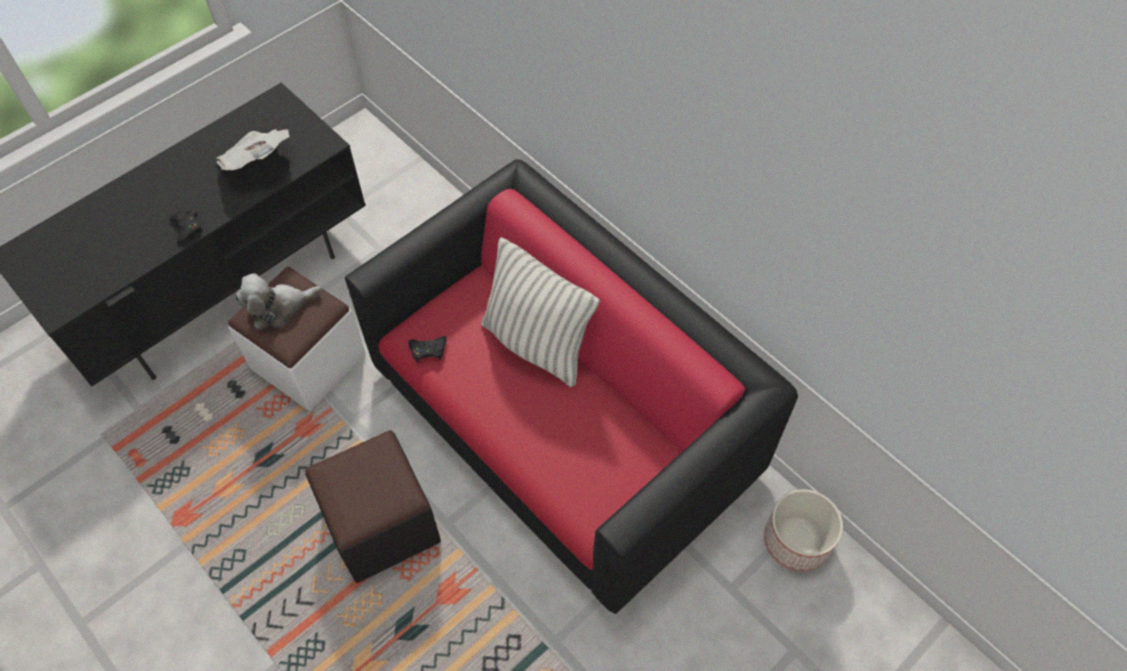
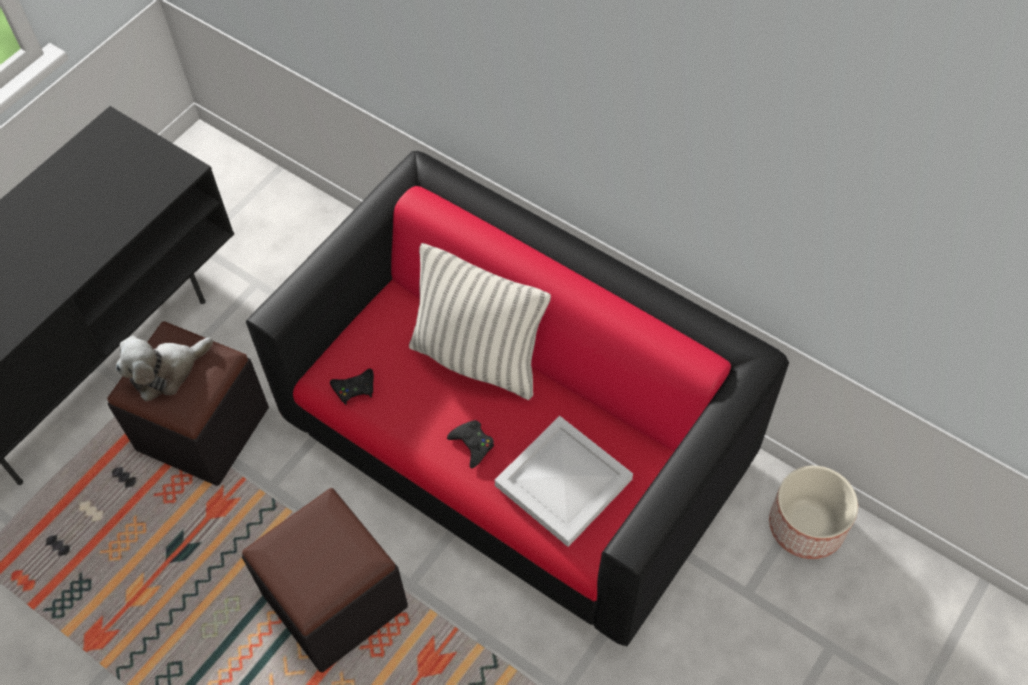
camera: 10 degrees left, 0 degrees up
(187, 227) = (40, 296): black game controller -> black game controller (472, 444)
(258, 162) = (106, 204): newspaper -> none
(308, 361) = (203, 428): white ottoman -> black ottoman
(584, 461) = (563, 480): none -> white tray

